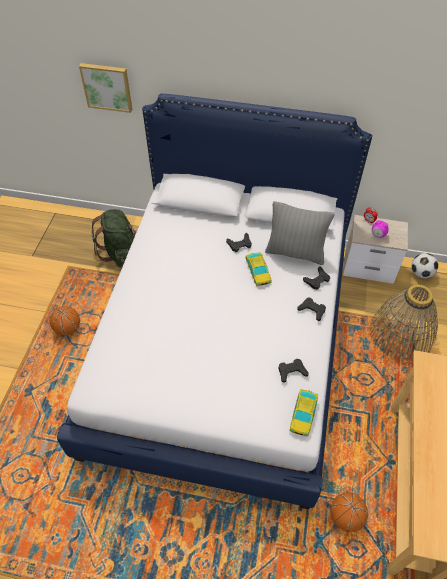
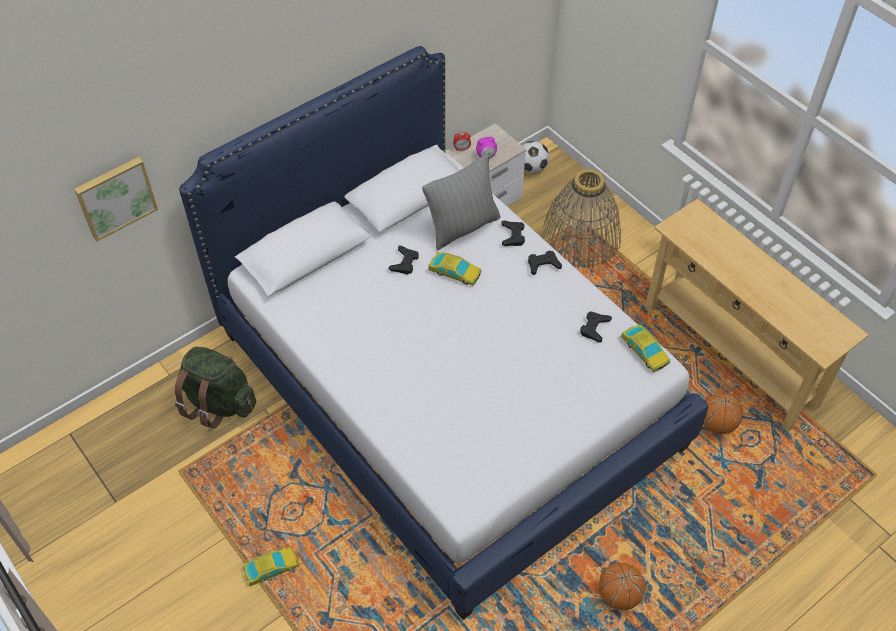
camera: 50 degrees left, 0 degrees up
(42, 344) = (271, 568): none -> toy car
(68, 328) = (276, 527): basketball -> basketball (619, 595)

